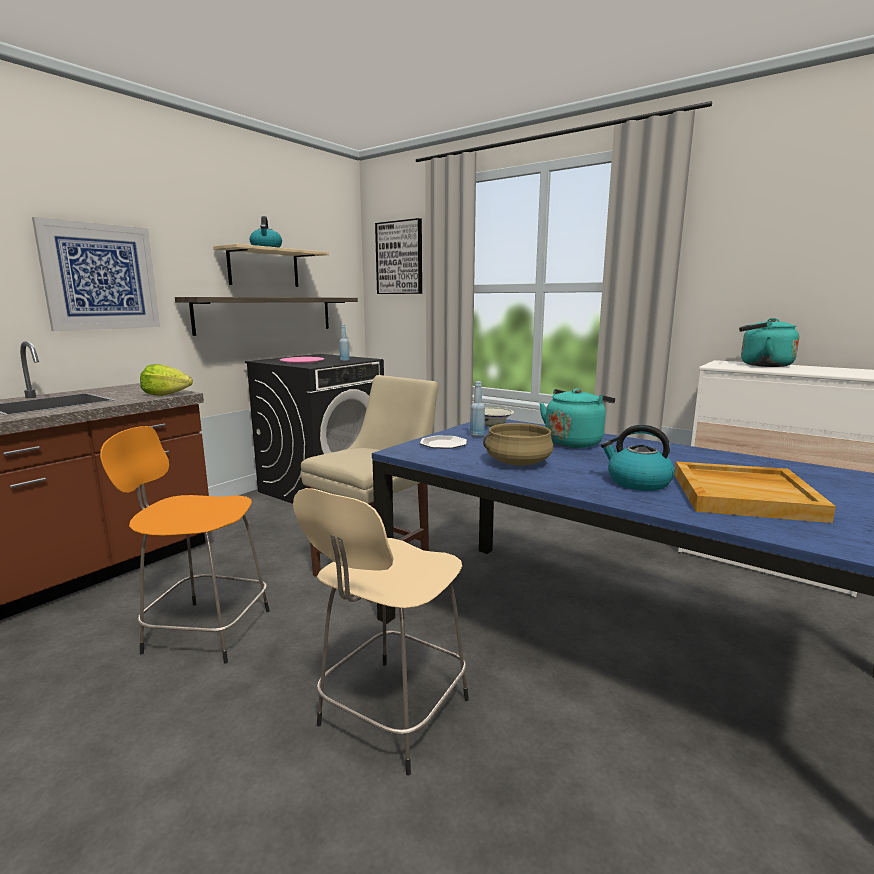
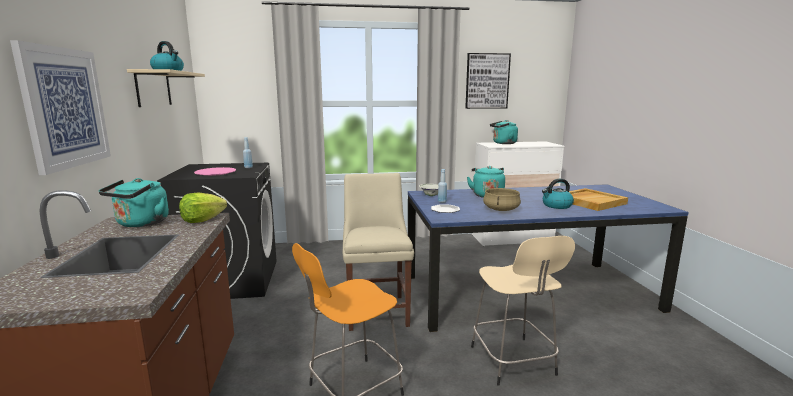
camera: 45 degrees left, 0 degrees up
(134, 389) = (141, 224): none -> turquoise kettle
(266, 314) = (159, 133): shelf -> none
(399, 258) = (240, 78): picture -> picture (487, 81)

